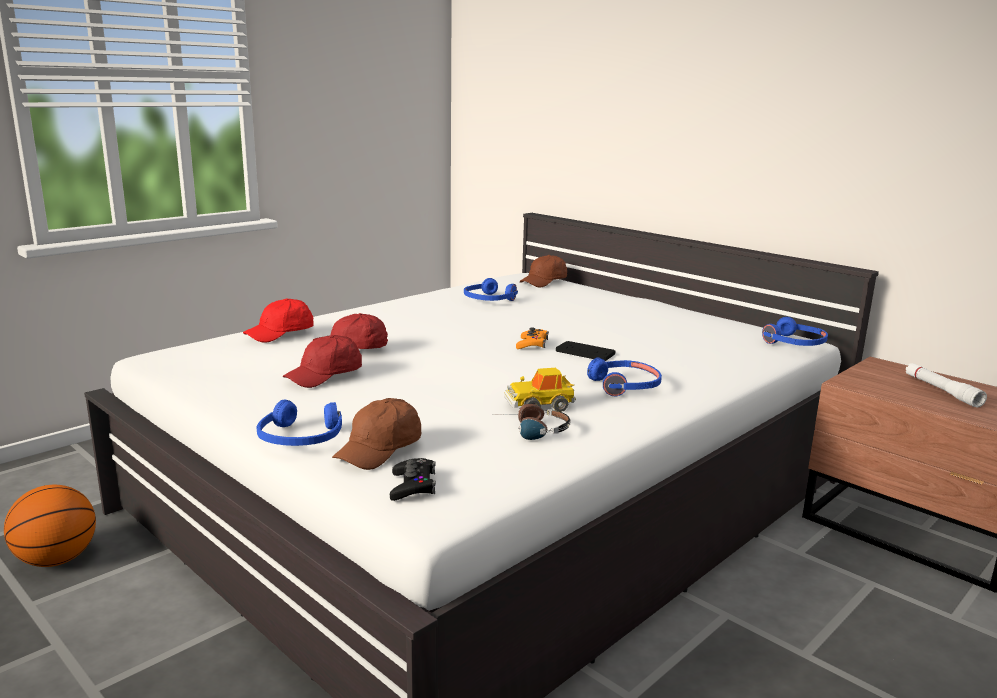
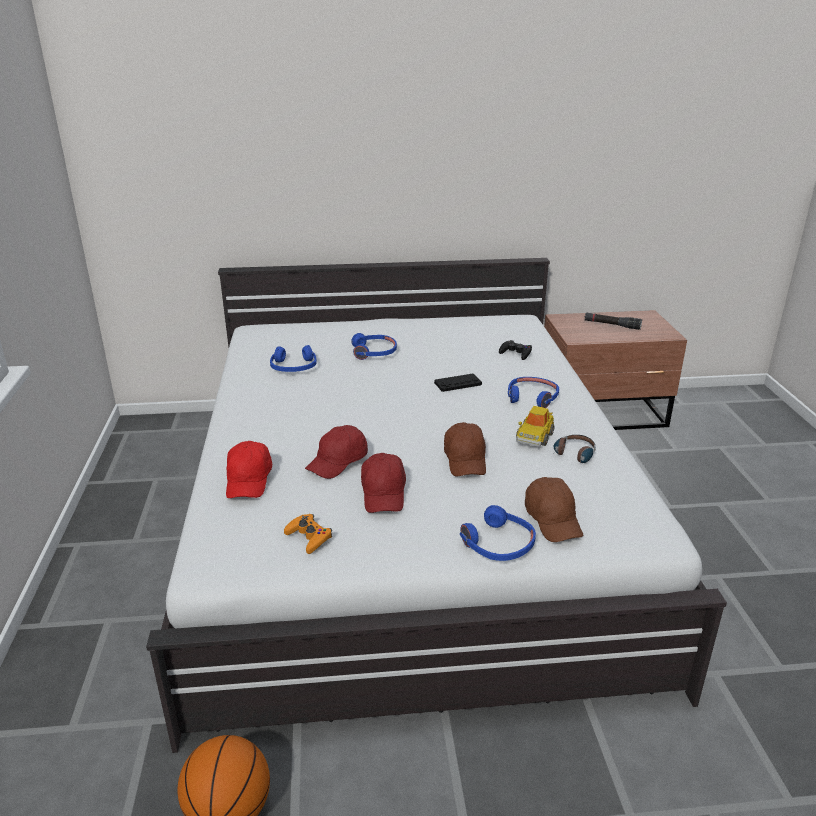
camera: 50 degrees left, 10 degrees up
(413, 486) = (618, 527): black game controller -> black game controller (516, 353)
(532, 344) = (419, 393): orange game controller -> orange game controller (309, 537)
(544, 282) = (284, 331): brown cap -> brown cap (465, 460)
(795, 343) = (523, 322): blue headphones -> blue headphones (374, 352)
(941, 391) = (612, 325): white flashlight -> black flashlight

